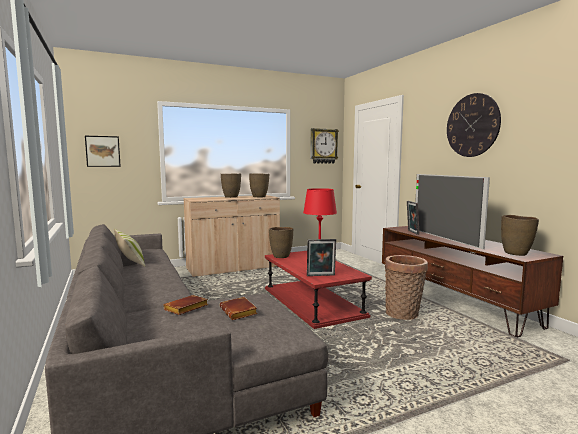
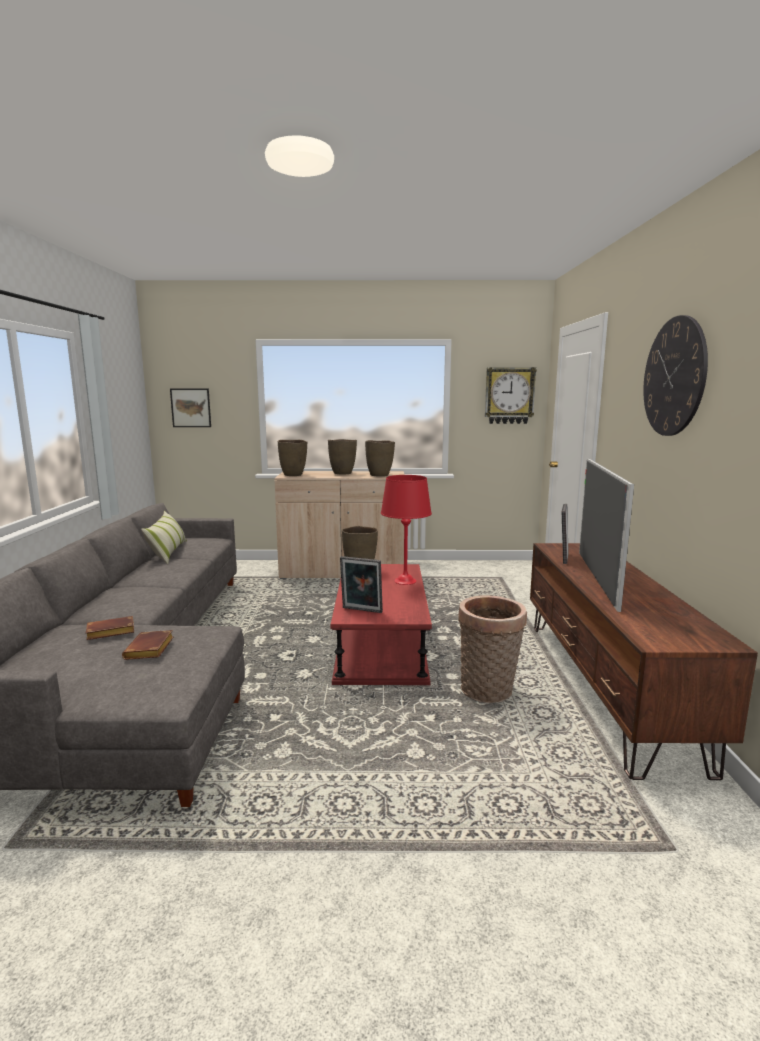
camera: 25 degrees right, 5 degrees up
(516, 253) = (663, 631): brown vase -> brown vase (293, 475)

